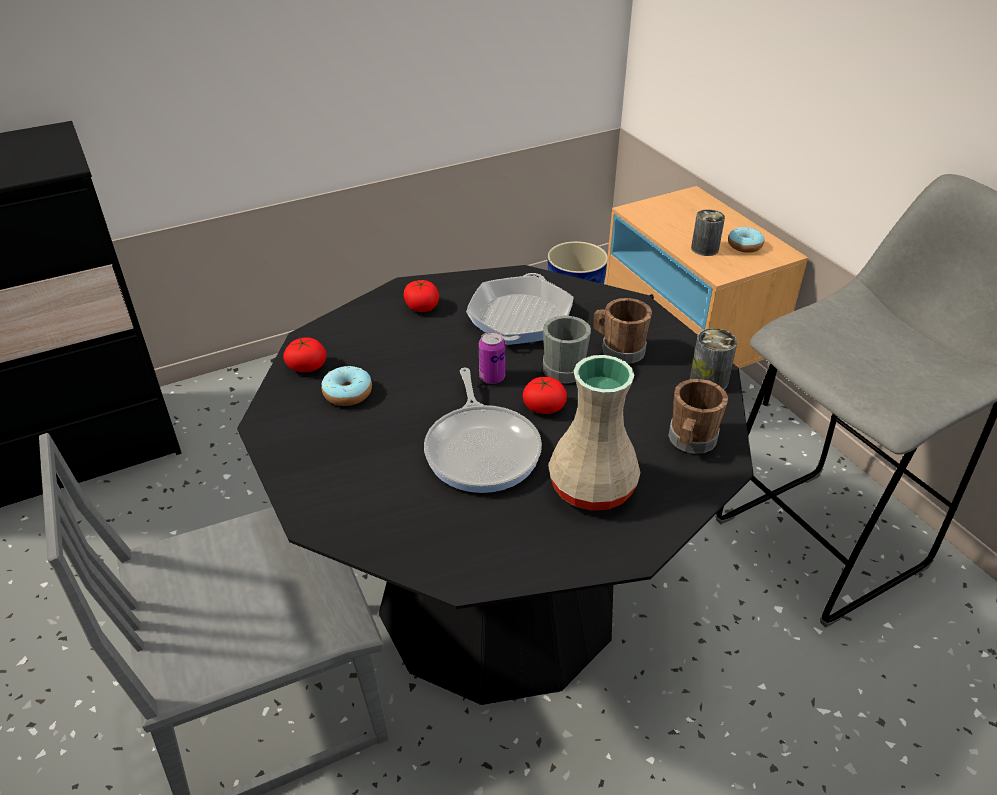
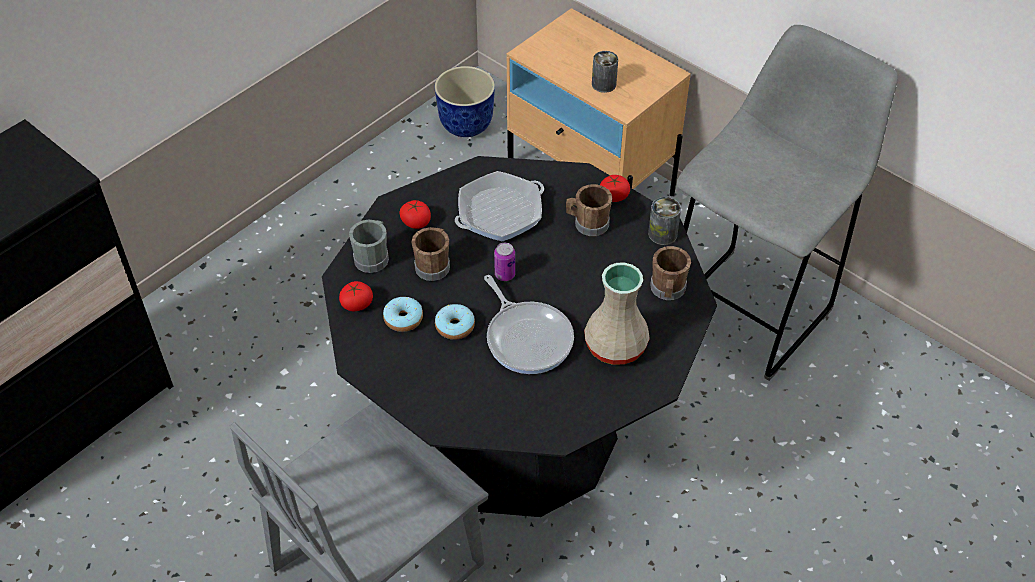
camera: 20 degrees left, 10 degrees up
(416, 349) = (434, 265): none -> brown mug
(520, 318) = (500, 213): frying pan -> frying pan turned 120 degrees counterclockwise
(544, 407) = (555, 290): tomato -> tomato (613, 196)
(567, 367) = (557, 250): grey mug -> grey mug (373, 257)
(744, 246) = (635, 73): donut -> donut (455, 326)

